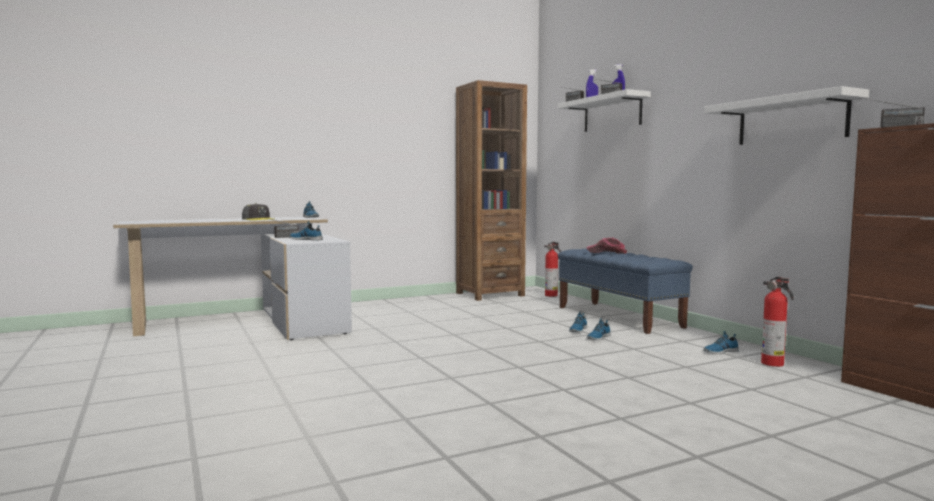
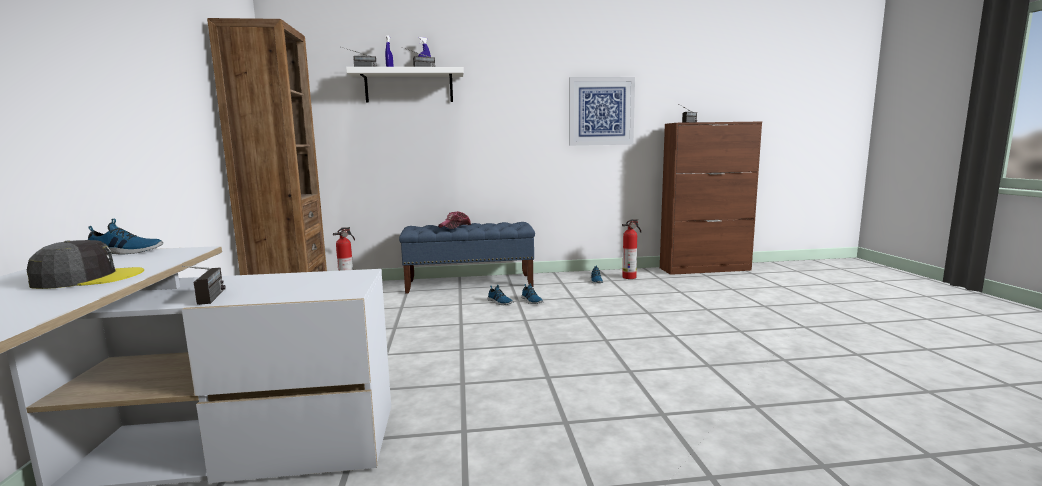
camera: 70 degrees left, 5 degrees up
(306, 239) = (299, 286): shoe -> none
(791, 120) = (601, 111): white shelf -> picture

